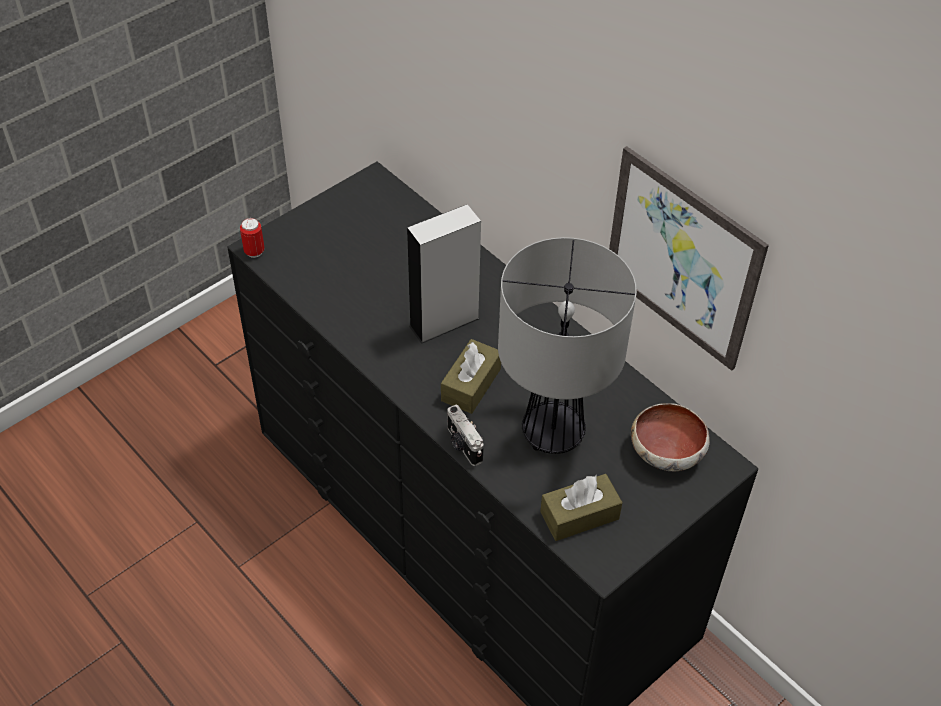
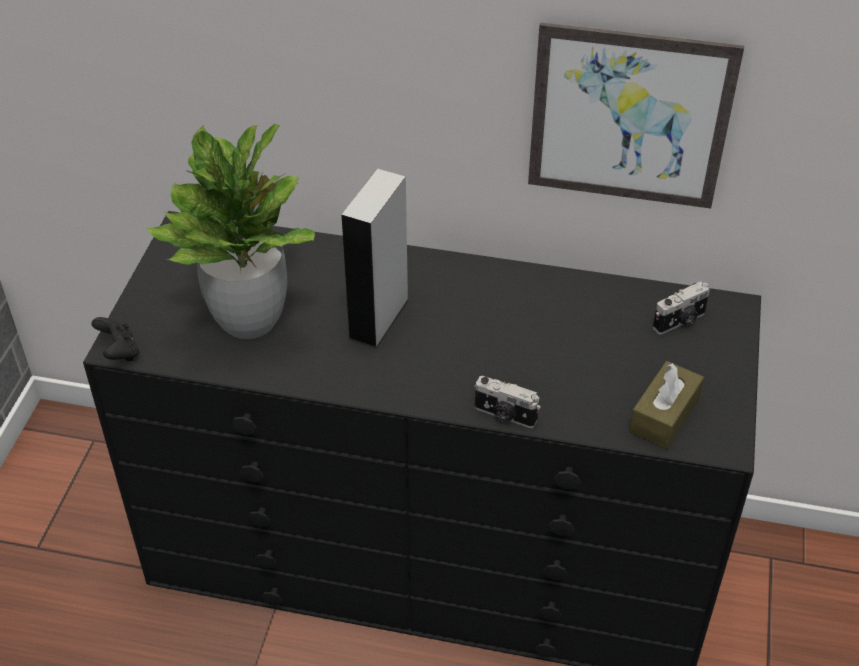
camera: 35 degrees left, 5 degrees down
(254, 251) = (119, 352): can -> black game controller
(357, 274) = (250, 319): none -> potted plant
(471, 384) = (458, 359): brown tissue box -> none
(552, 432) = (570, 360): table lamp -> none
(668, 451) = (680, 321): bowl -> camera

